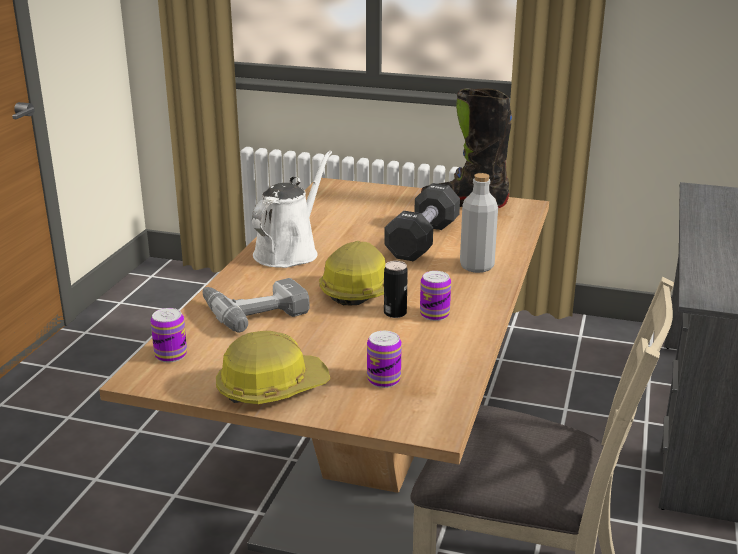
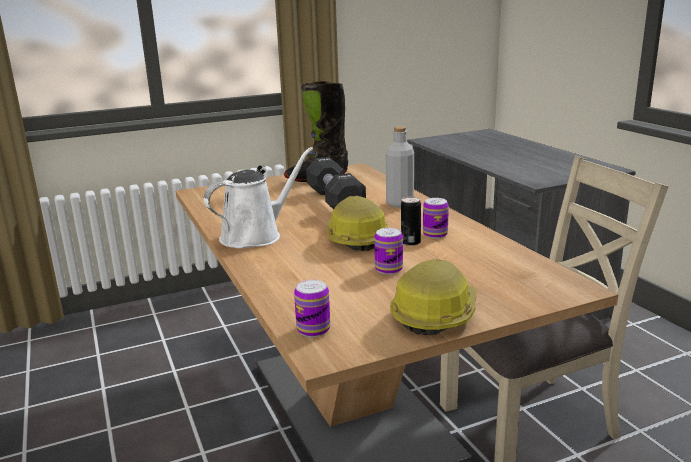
camera: 40 degrees left, 5 degrees down
(253, 309) = (310, 276): power drill -> none
(289, 252) = (256, 235): white watering can -> white watering can turned 60 degrees clockwise
(384, 380) = (490, 278): can -> can (388, 269)

